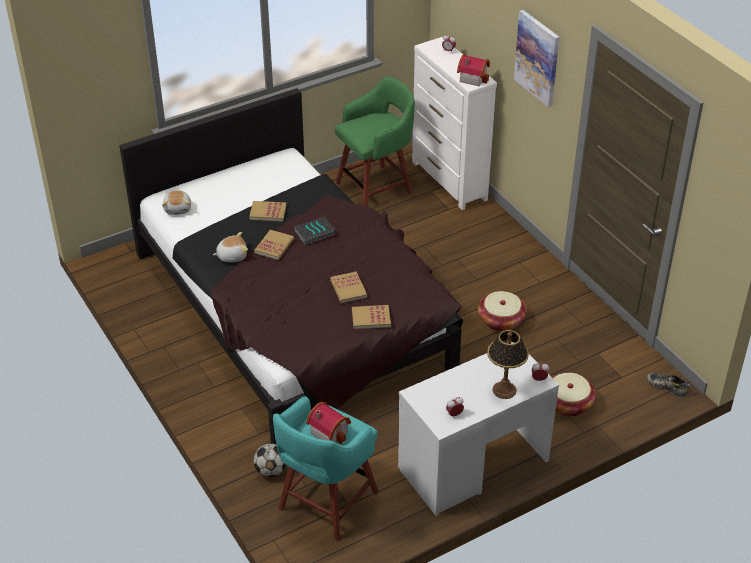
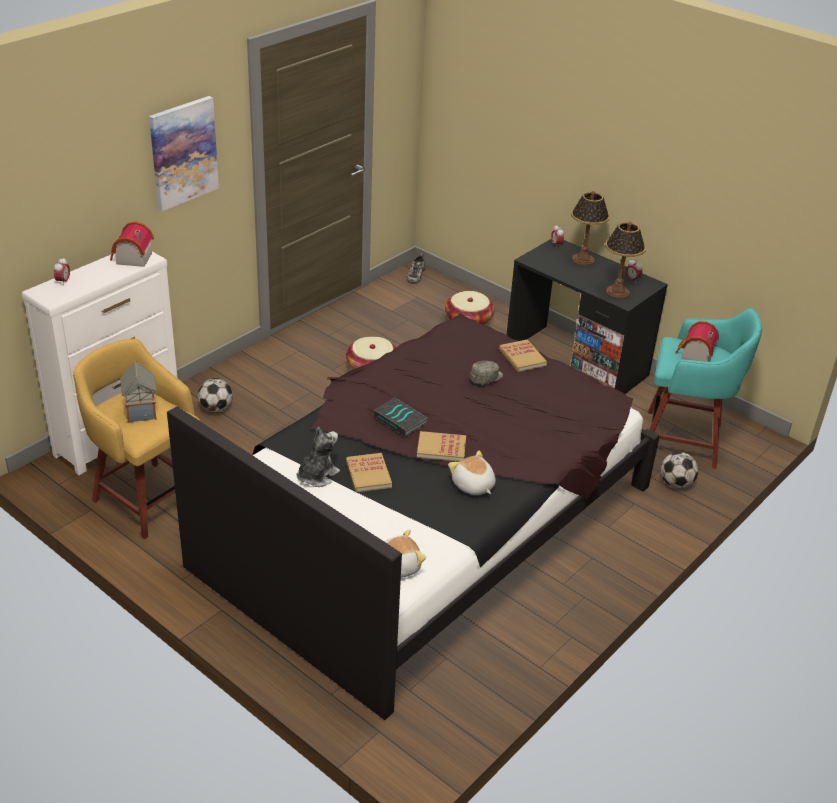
camera: 110 degrees left, 5 degrees down
(278, 191) = (317, 475): none -> plush toy
(348, 289) = (486, 378): book -> grey cap
(371, 126) = (141, 413): none -> toy house
(376, 188) = (148, 497): green stool -> yellow stool
(435, 395) = (617, 291): none -> table lamp
(468, 227) = (216, 409): none -> football
(473, 464) = (576, 363): white desk -> black desk

